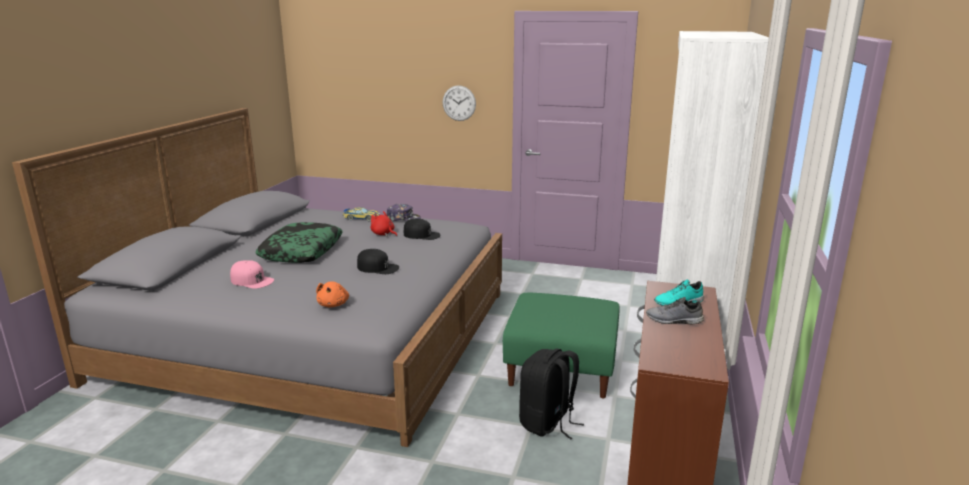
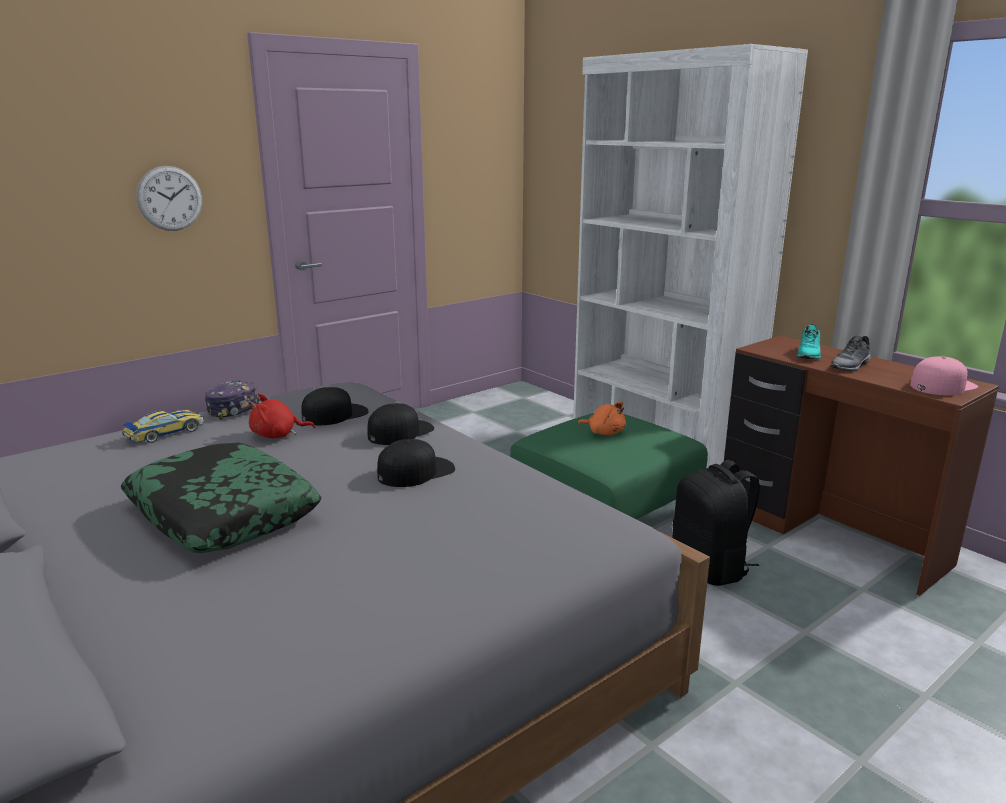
camera: 55 degrees left, 0 degrees up
(252, 280) = (287, 594): pink cap -> pink cap (942, 385)
(333, 304) = (516, 539): orange plush toy -> orange plush toy (604, 432)
(419, 252) = (400, 432): none -> black cap

